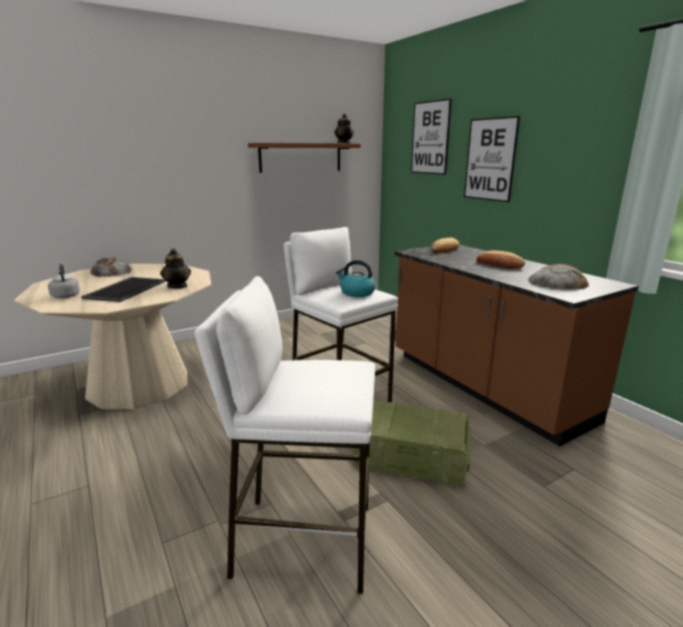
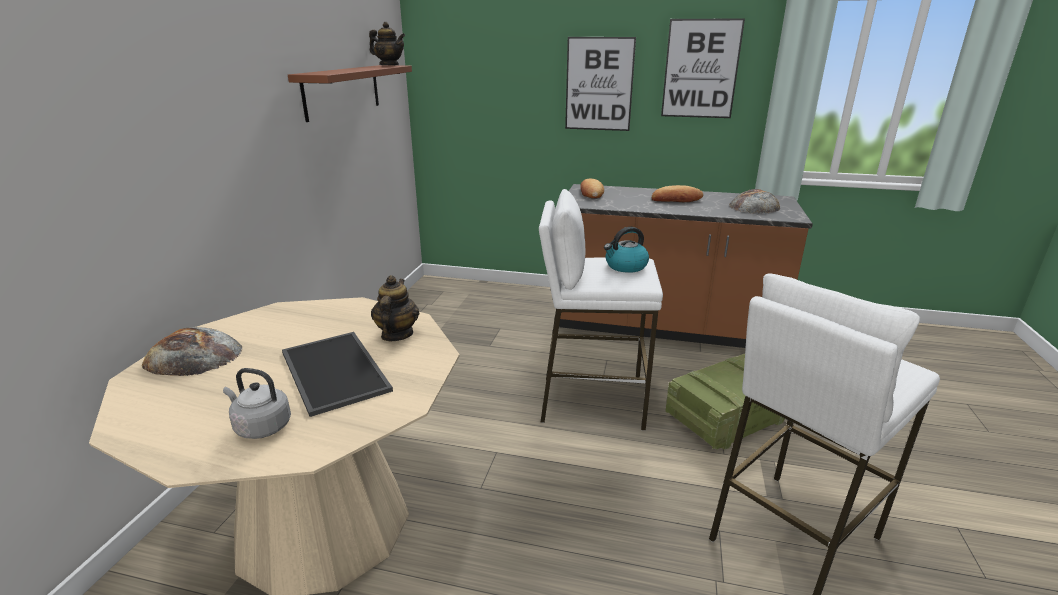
camera: 45 degrees left, 5 degrees up
(177, 286) = (396, 334): teapot -> teapot turned 105 degrees counterclockwise
(430, 138) = (500, 57): picture -> picture (701, 69)

